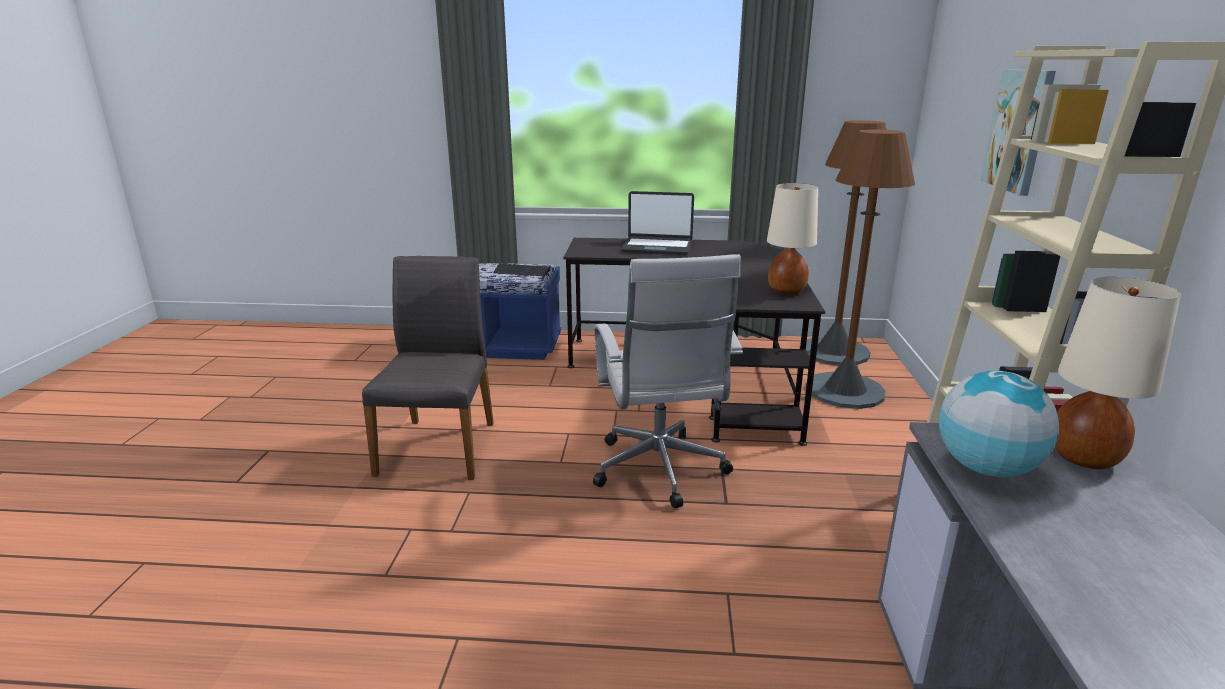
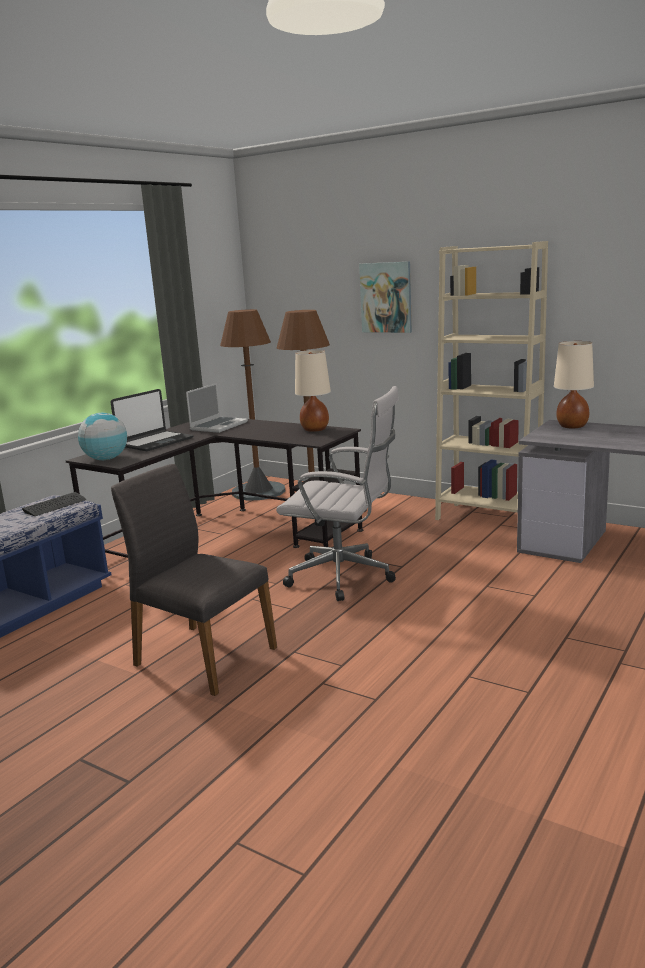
camera: 60 degrees left, 5 degrees down
(745, 253) = (218, 426): none -> laptop
(985, 468) = (570, 439): globe -> globe (106, 459)

